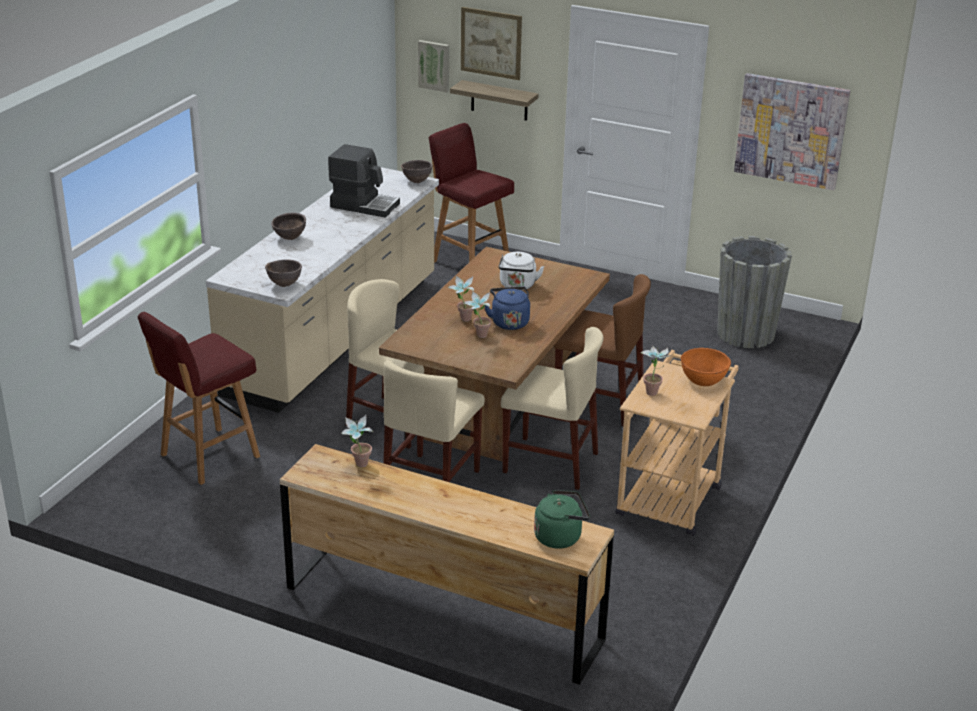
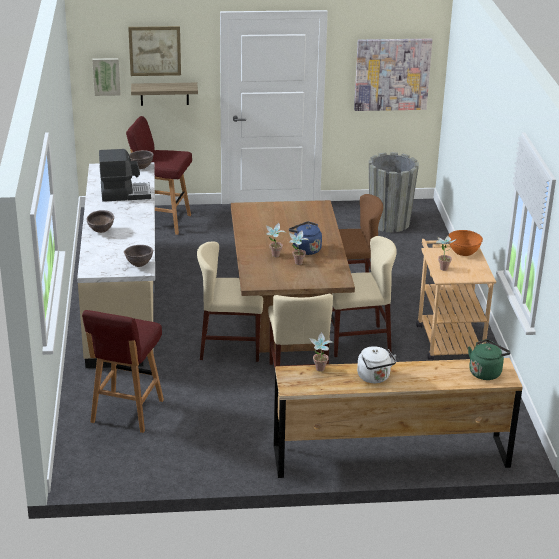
camera: 30 degrees left, 0 degrees up
(517, 286) = (283, 224): white kettle -> white kettle (375, 378)

